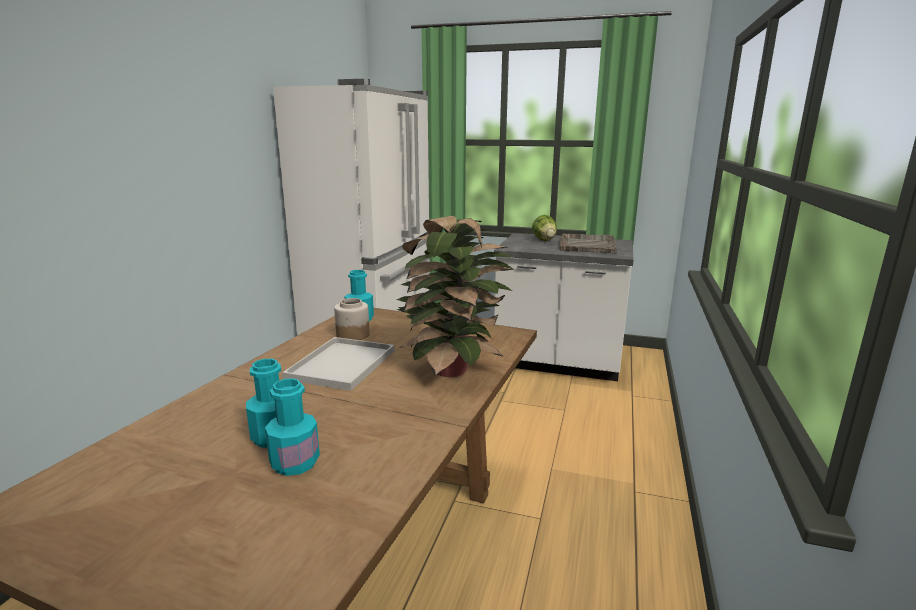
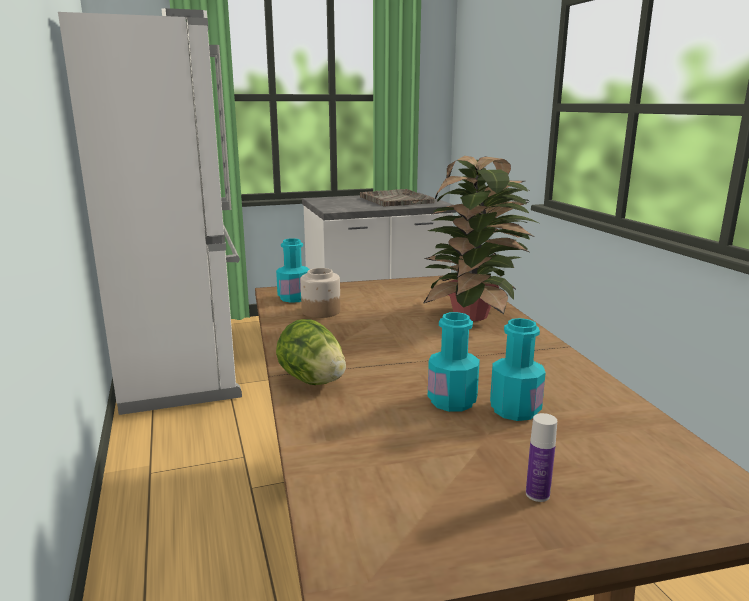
camera: 35 degrees left, 0 degrees up
(158, 534) = (537, 494): none -> bottle
(342, 365) = (373, 336): white tray -> none
(544, 240) = (349, 200): lettuce -> lettuce (312, 380)

